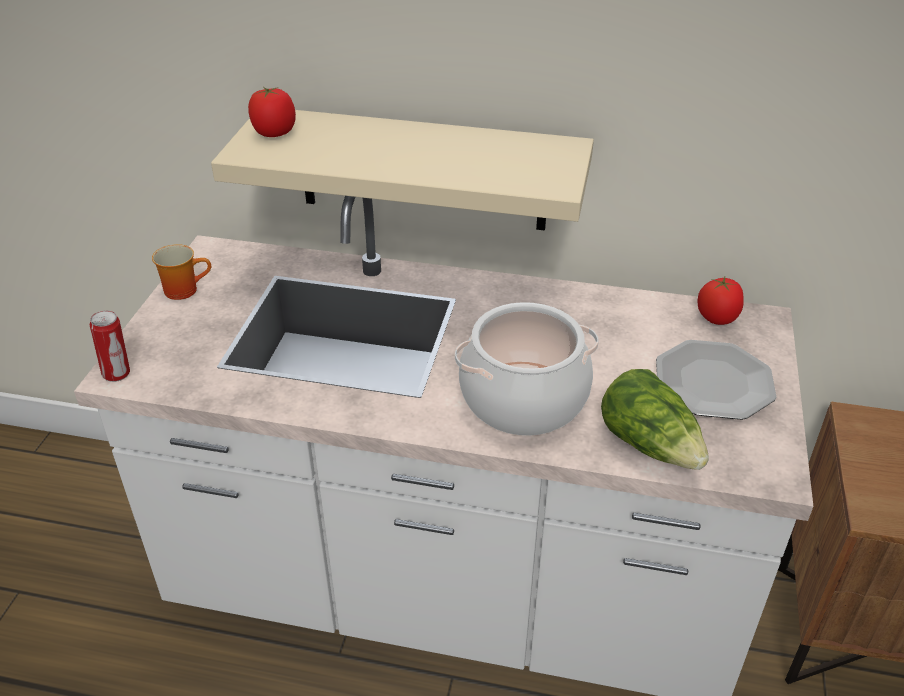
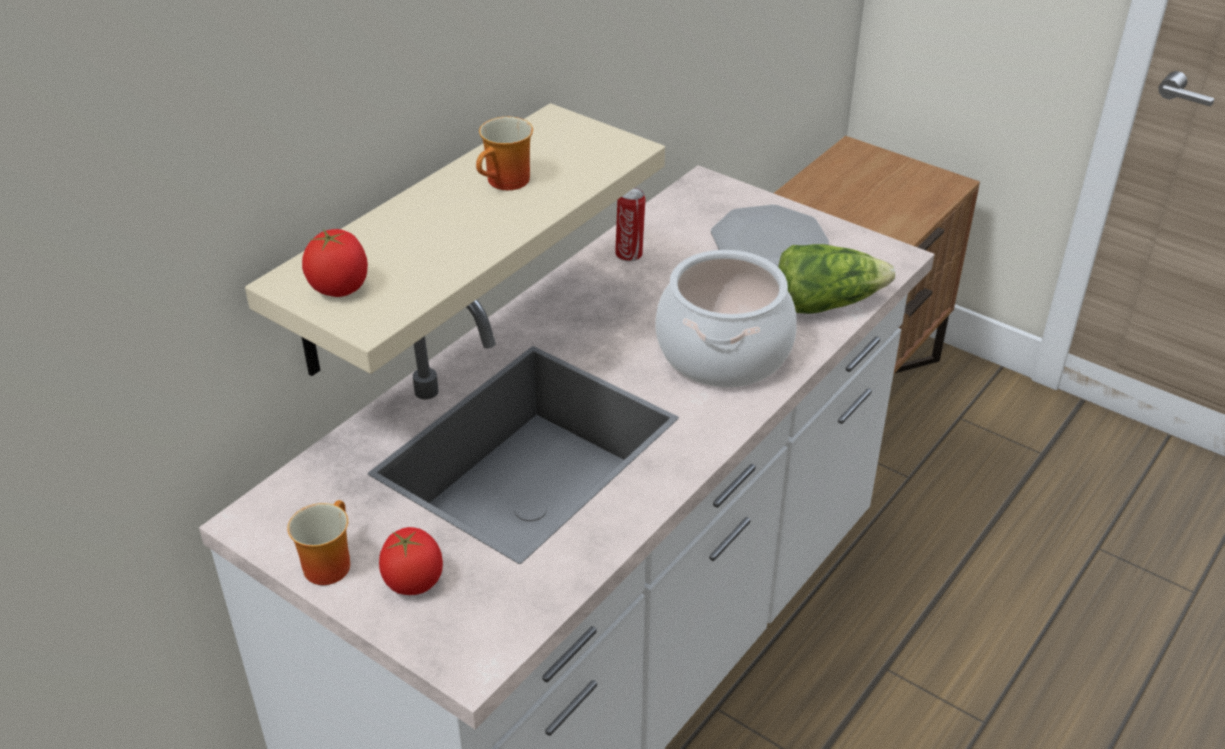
camera: 65 degrees left, 0 degrees up
(118, 374) = (469, 660): can -> can (629, 254)
(454, 152) = (508, 183): none -> mug
(717, 318) = (685, 205): tomato -> tomato (413, 582)

